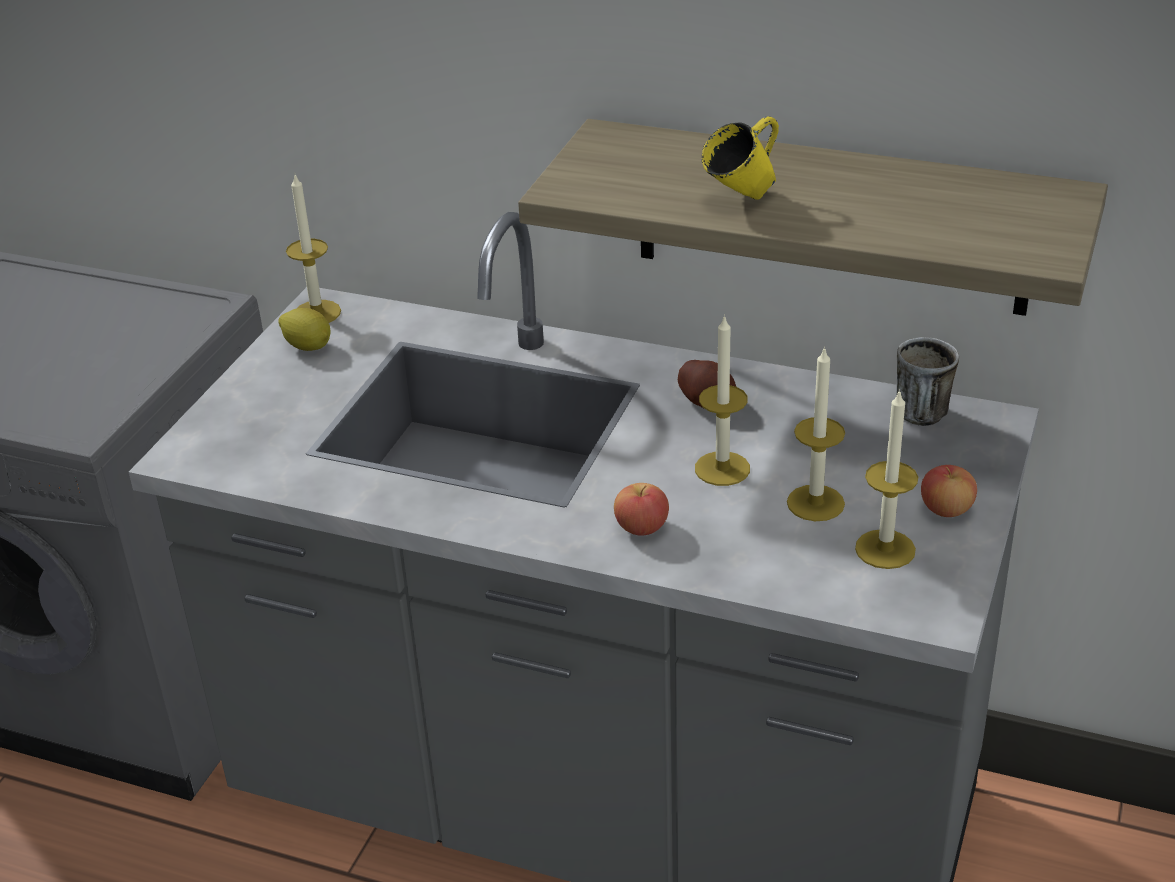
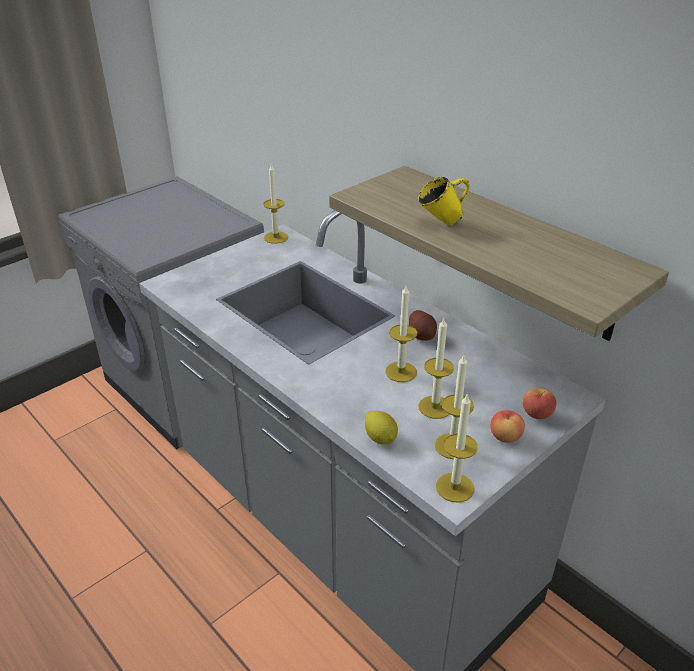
camera: 25 degrees right, 0 degrees up
(308, 346) = (259, 251): lemon -> lemon (380, 438)
(641, 527) = (335, 387): apple -> apple (537, 414)
(923, 420) = (531, 383): mug -> none
(933, 604) = (455, 487): none -> candle

